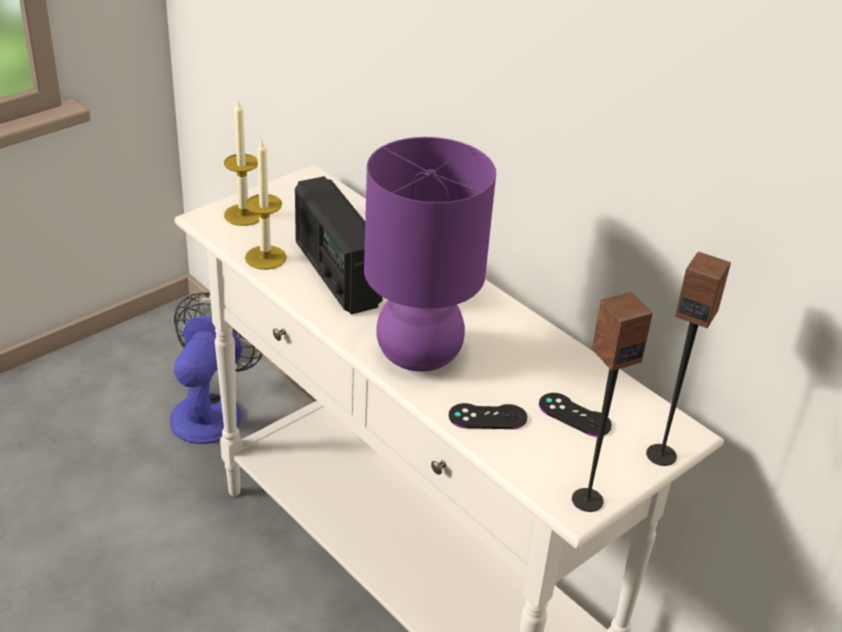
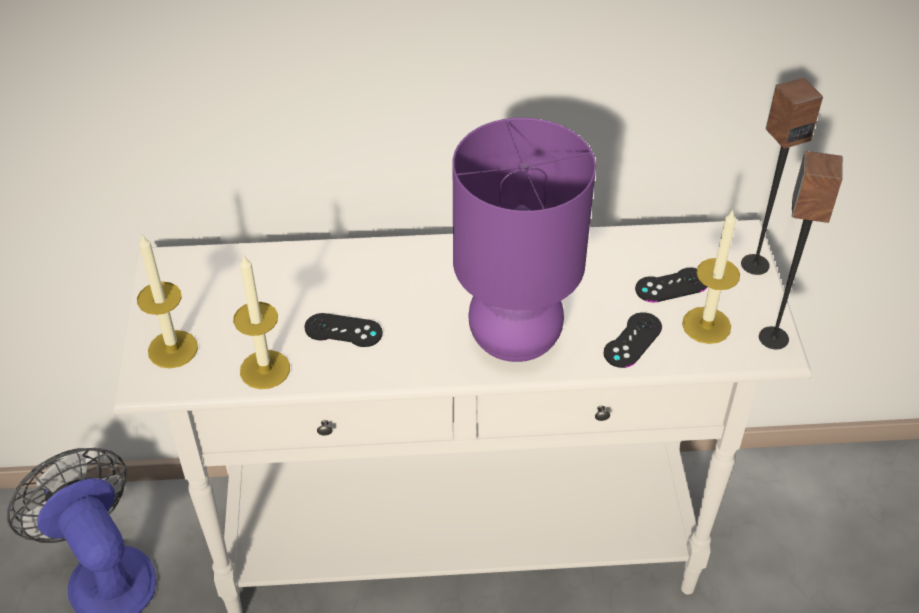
camera: 50 degrees left, 10 degrees up
(336, 274) = (343, 330): radio -> black game controller
(554, 453) = (706, 325): none -> candle

